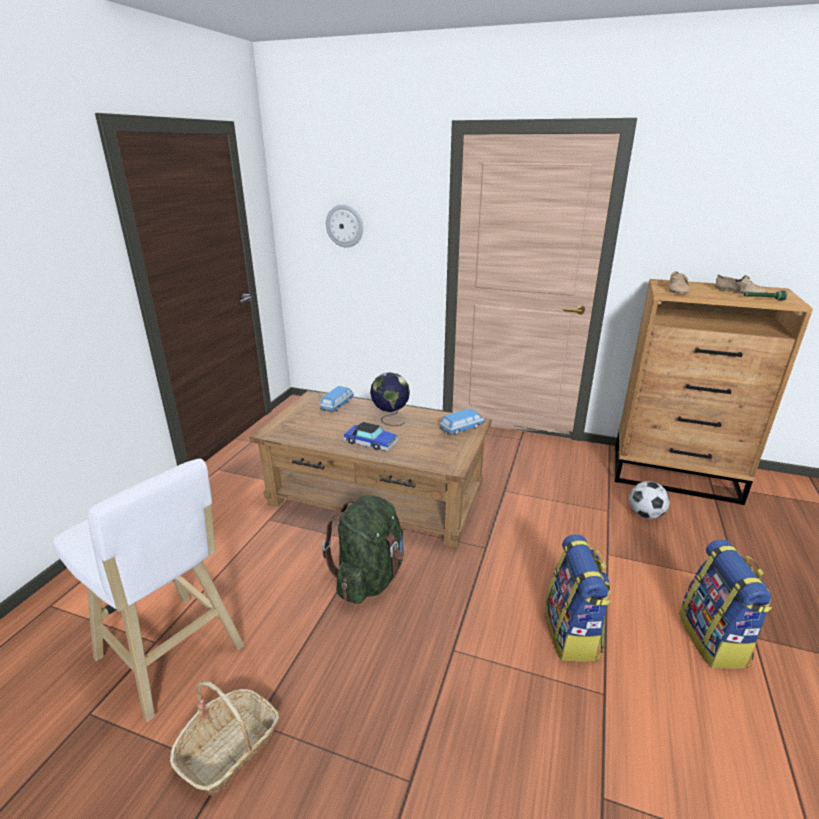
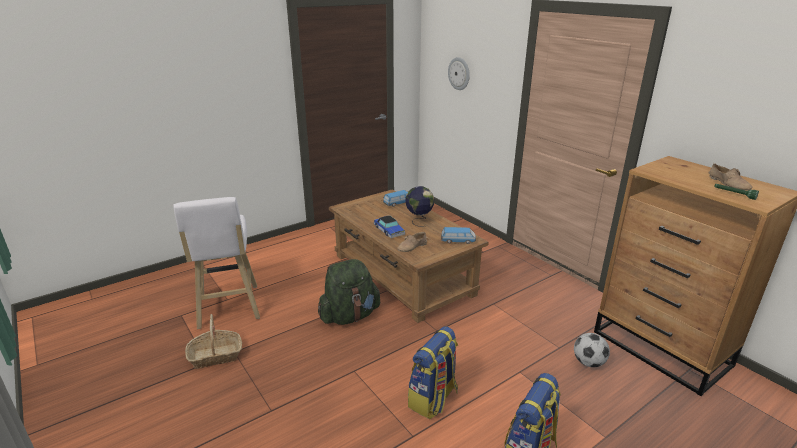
camera: 35 degrees right, 0 degrees up
(678, 290) = (666, 170): beige shoe -> beige shoe (412, 247)

